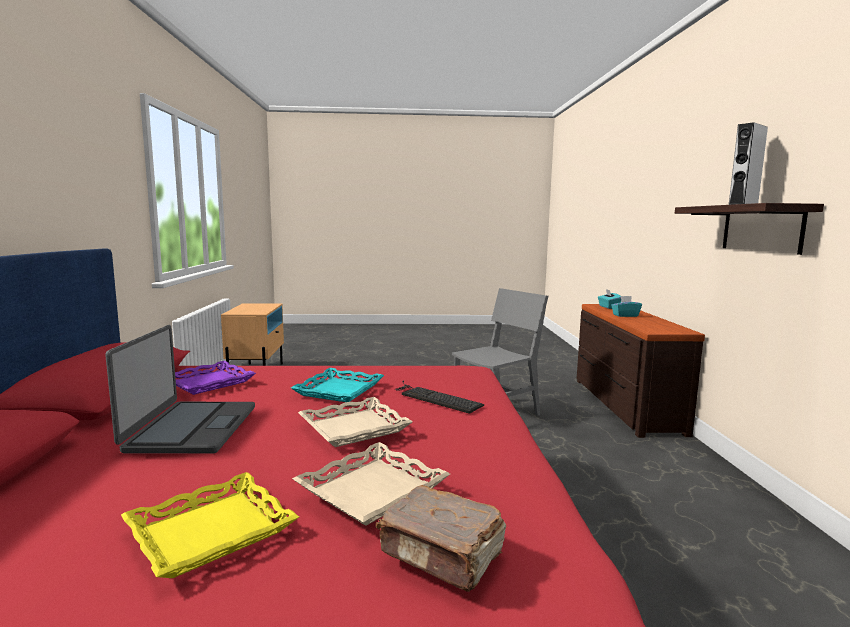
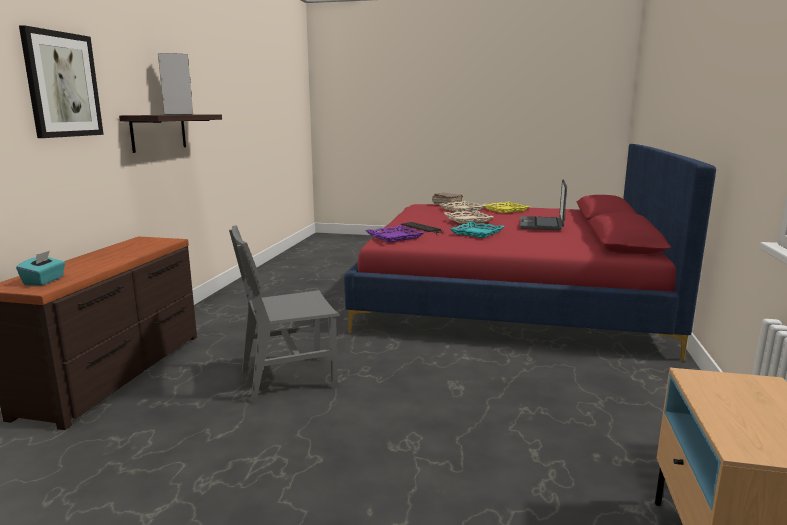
camera: 165 degrees left, 5 degrees up
(208, 382) = (564, 240): purple tray -> purple tray (394, 237)
(625, 315) = (103, 262): turquoise tissue box -> none
(684, 185) = (62, 85): none -> picture

